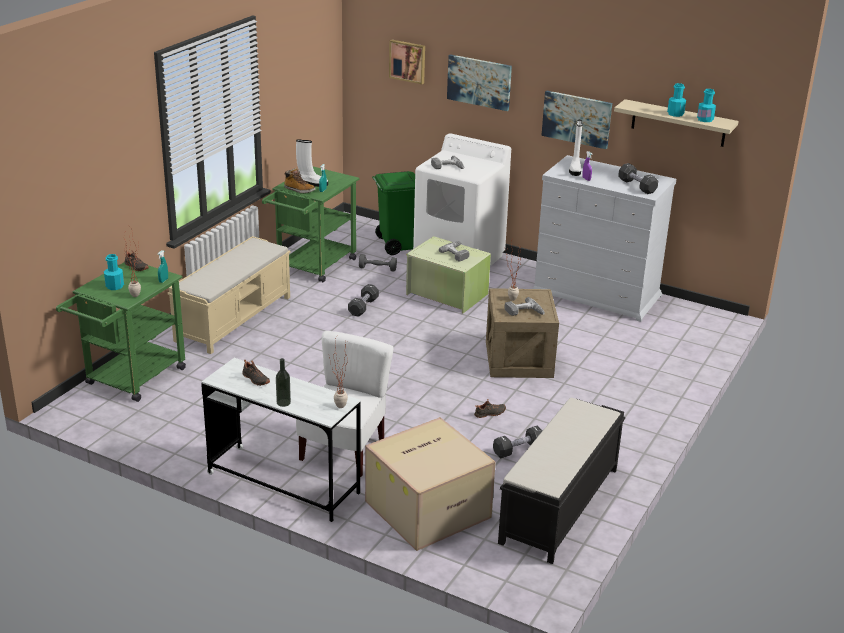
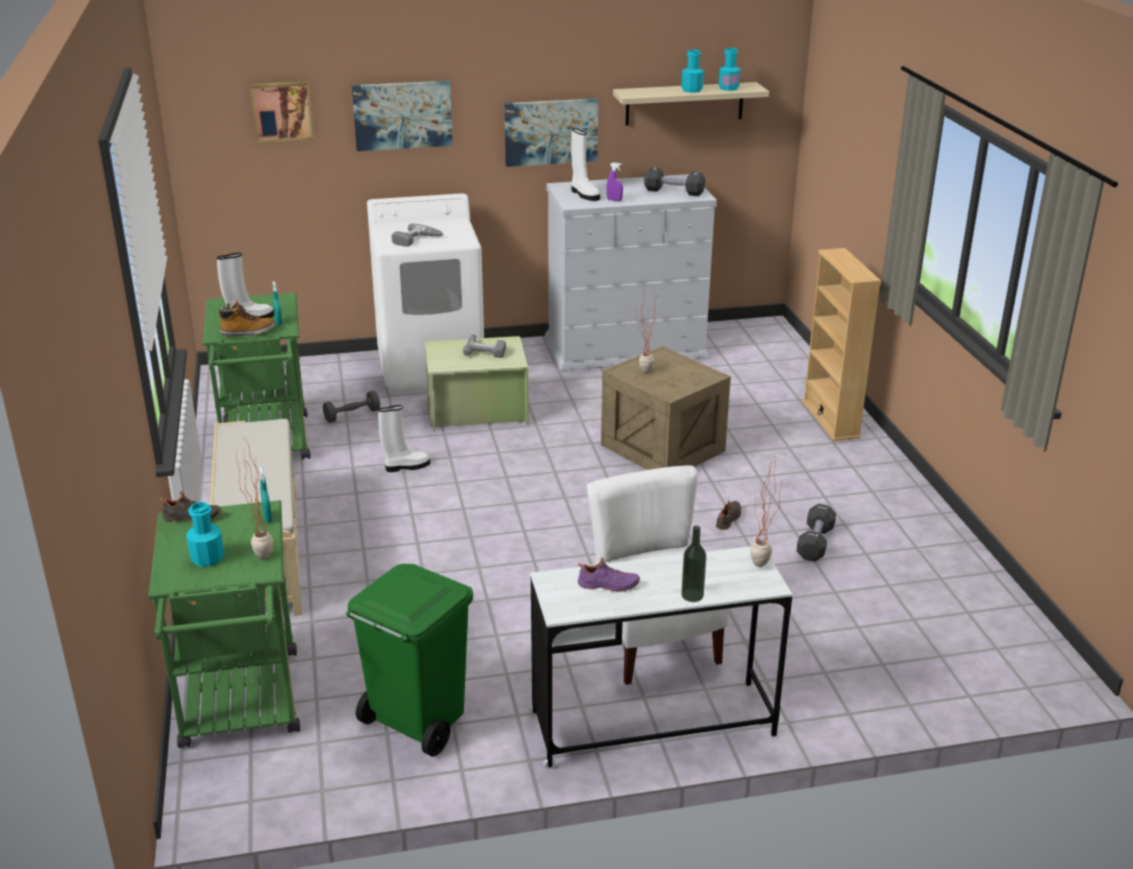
camera: 40 degrees left, 0 degrees up
(255, 379) = (608, 586): black shoe -> purple shoe
(363, 307) = (406, 466): black dumbbell -> white boot
(397, 245) = (332, 379): green trash can -> green trash can (416, 722)
(428, 508) = (839, 656): cardboard box -> none
(524, 312) = (681, 380): power drill -> none
(559, 506) = (942, 580): black bench -> none
(657, 390) = (830, 419): none -> beige bookcase

